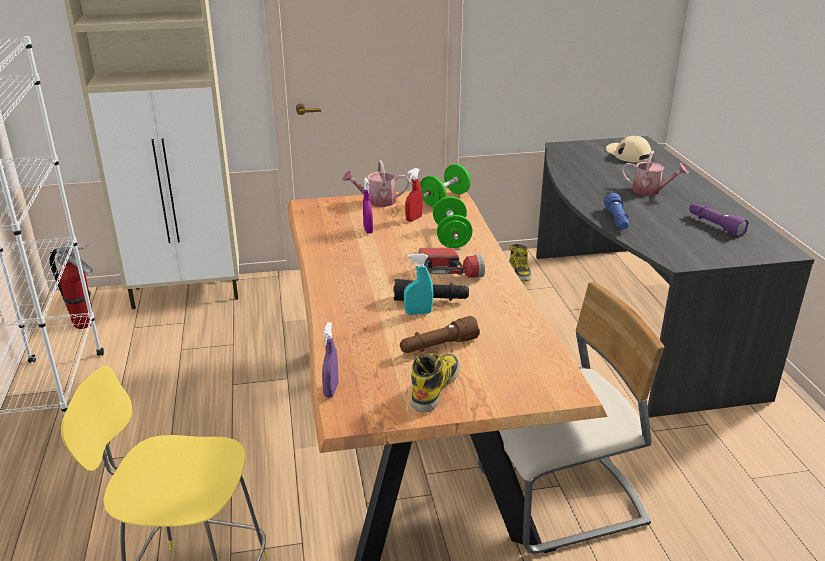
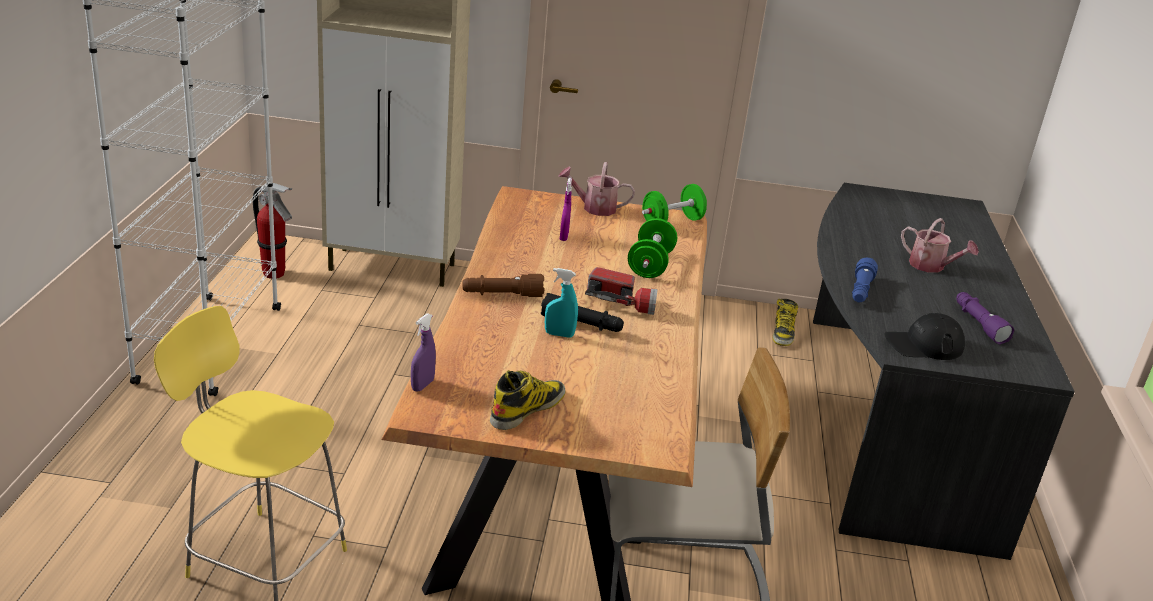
camera: 15 degrees right, 0 degrees up
(414, 219) = (622, 236): red spray bottle -> none
(438, 346) = (557, 372): brown flashlight -> brown flashlight (502, 295)
(628, 154) = (938, 217): beige cap -> none
(690, 250) = (923, 345): none -> black cap

